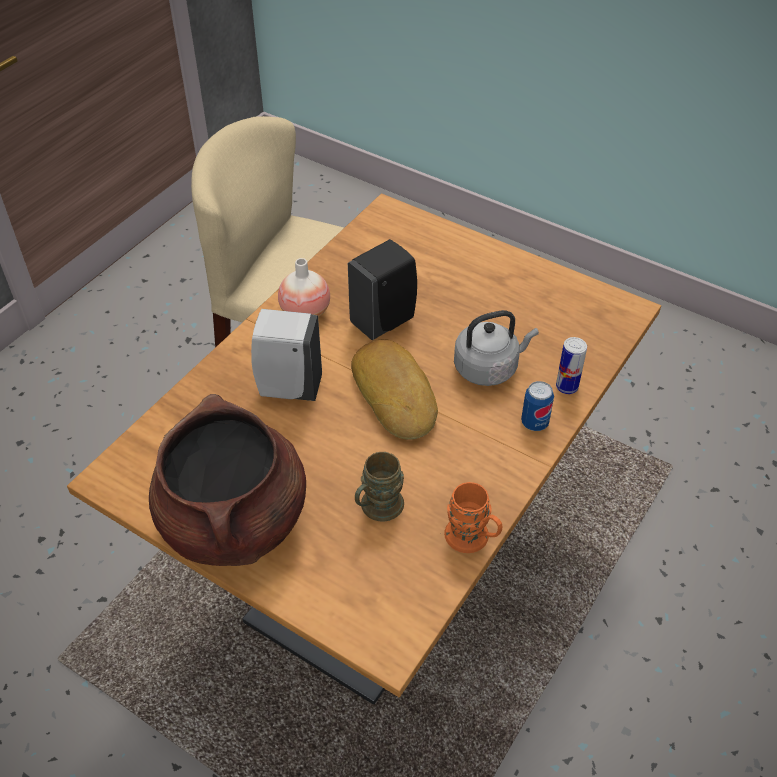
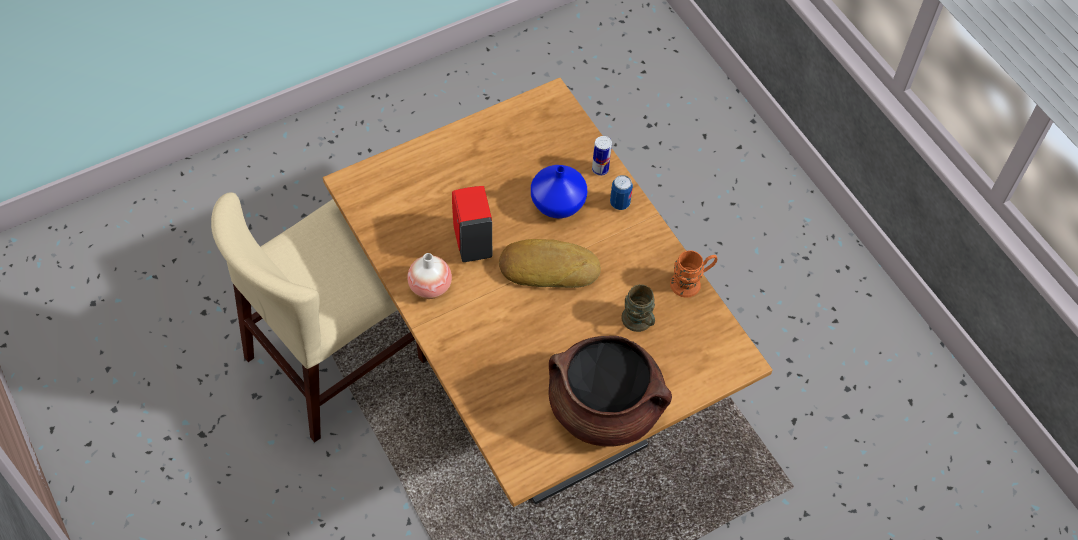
camera: 65 degrees left, 10 degrees up
(287, 388) = (502, 330): white soap dispenser -> none
(384, 321) = (472, 241): black soap dispenser -> red soap dispenser
(489, 368) = (557, 203): grey kettle -> blue vase

